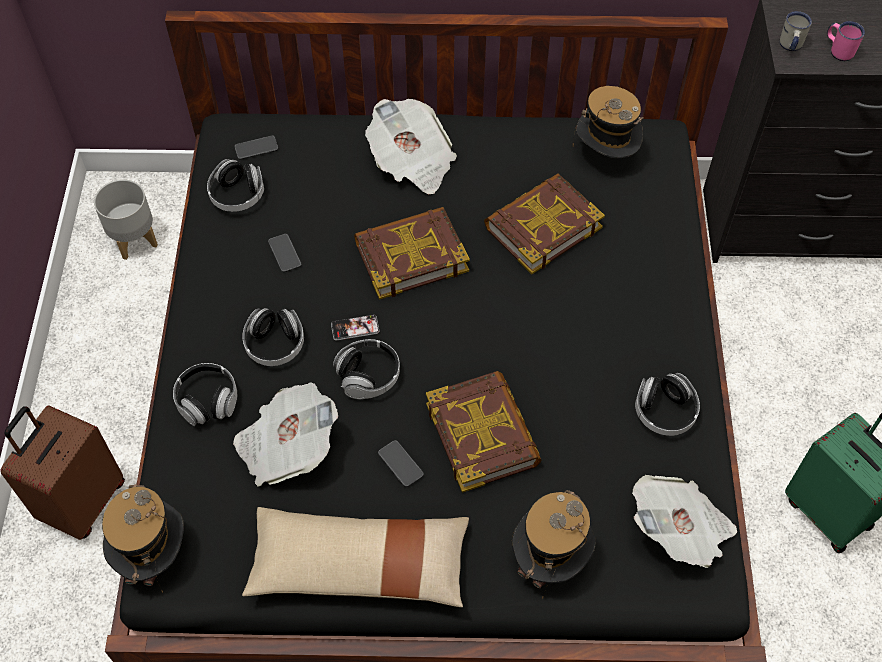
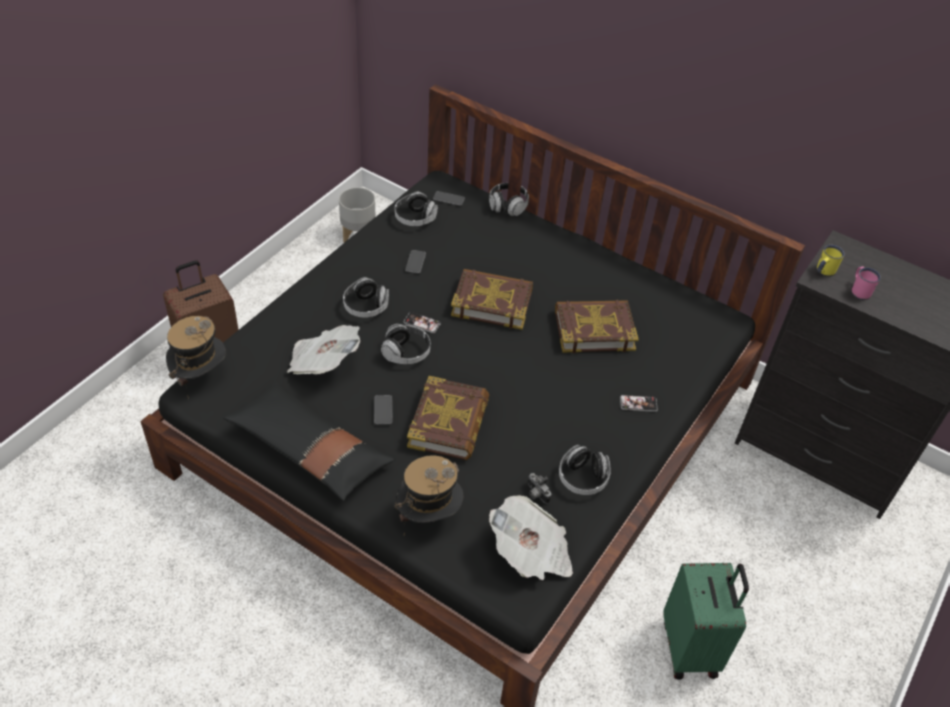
camera: 30 degrees right, 10 degrees down
(208, 401) = (301, 315): headphones -> headphones (508, 206)
(359, 565) = (309, 450): beige pillow -> black pillow
(412, 162) = (540, 252): newspaper -> none
(604, 156) = (675, 311): hat -> none
(634, 460) = (536, 494): none -> camera
(651, 290) = (638, 404): none -> phone
(790, 46) = (823, 272): white mug -> yellow mug

